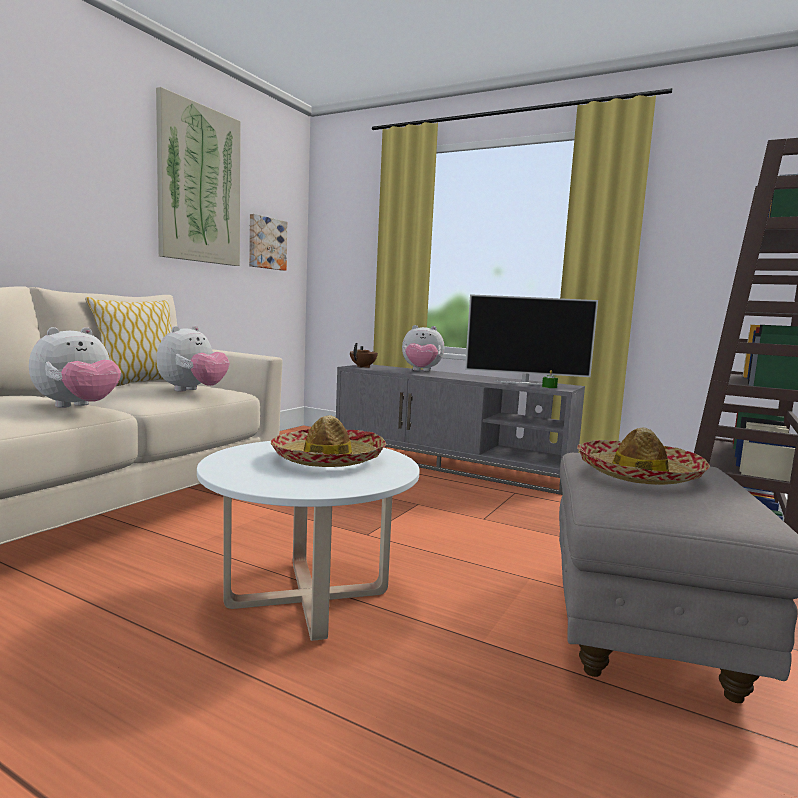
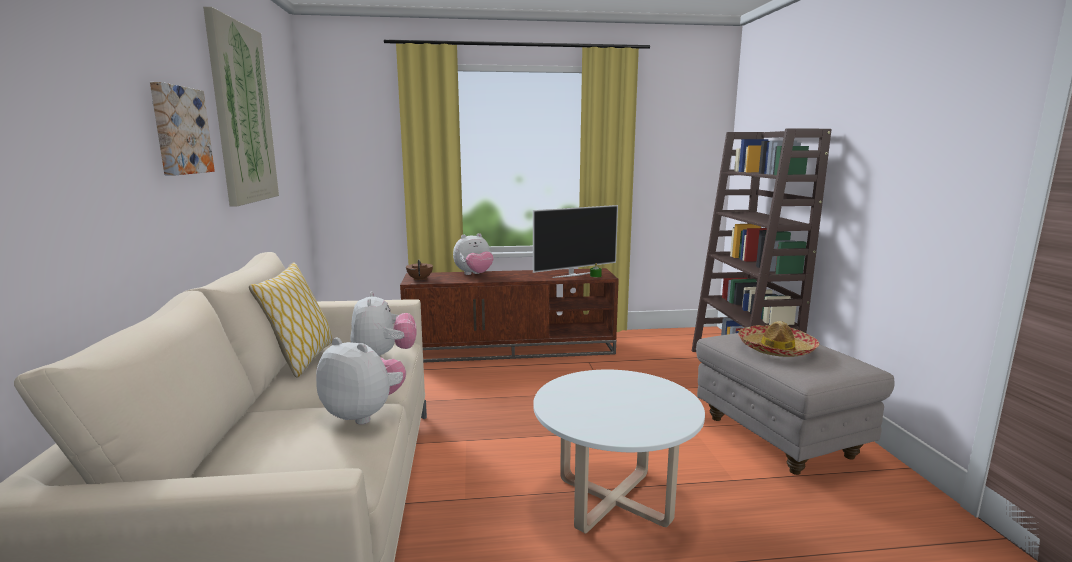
camera: 35 degrees left, 5 degrees up
(78, 407) = (364, 414): plush toy -> plush toy turned 60 degrees counterclockwise
(266, 243) = (285, 163): picture -> picture (179, 130)
(328, 459) = (617, 394): hat -> none
(450, 464) = (511, 349): grey tv stand -> brown tv stand

